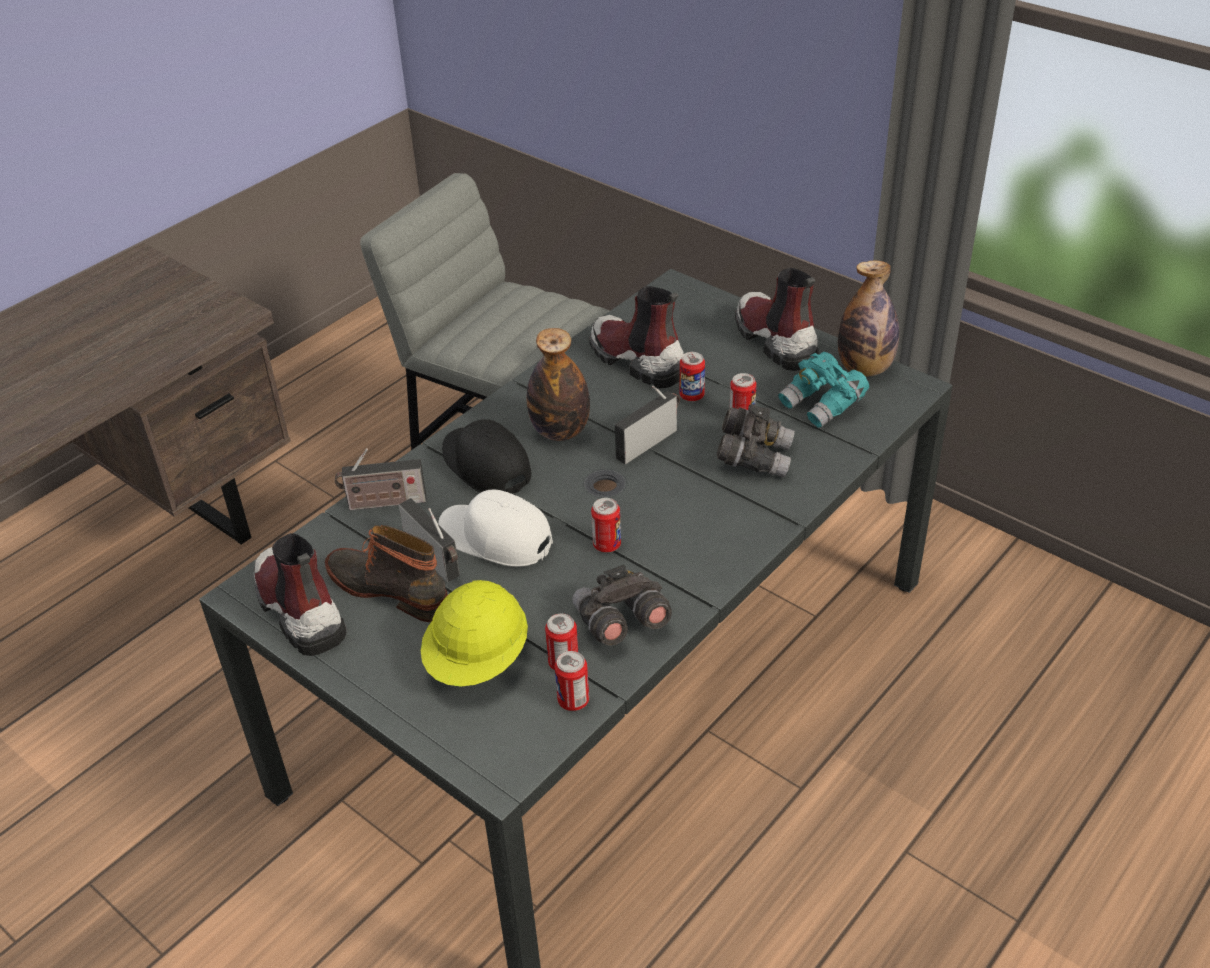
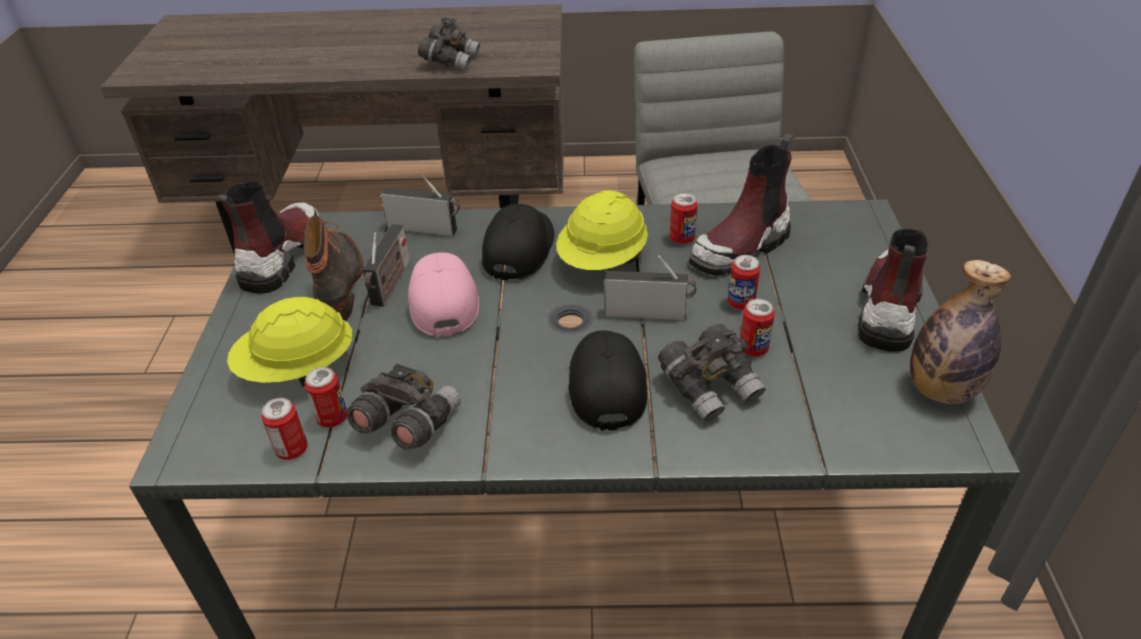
camera: 50 degrees right, 0 degrees up
(132, 357) = (450, 61): none -> grey binoculars
(383, 503) = (426, 228): radio -> radio turned 150 degrees clockwise
(496, 538) = (443, 300): white cap -> pink cap
(560, 431) = (603, 261): bottle -> yellow hard hat
(607, 545) = (496, 362): can -> can (682, 239)
(635, 361) = (741, 248): boot -> boot turned 135 degrees counterclockwise
(695, 502) = (606, 383): none -> black cap
(822, 405) = (844, 390): turquoise binoculars -> none

